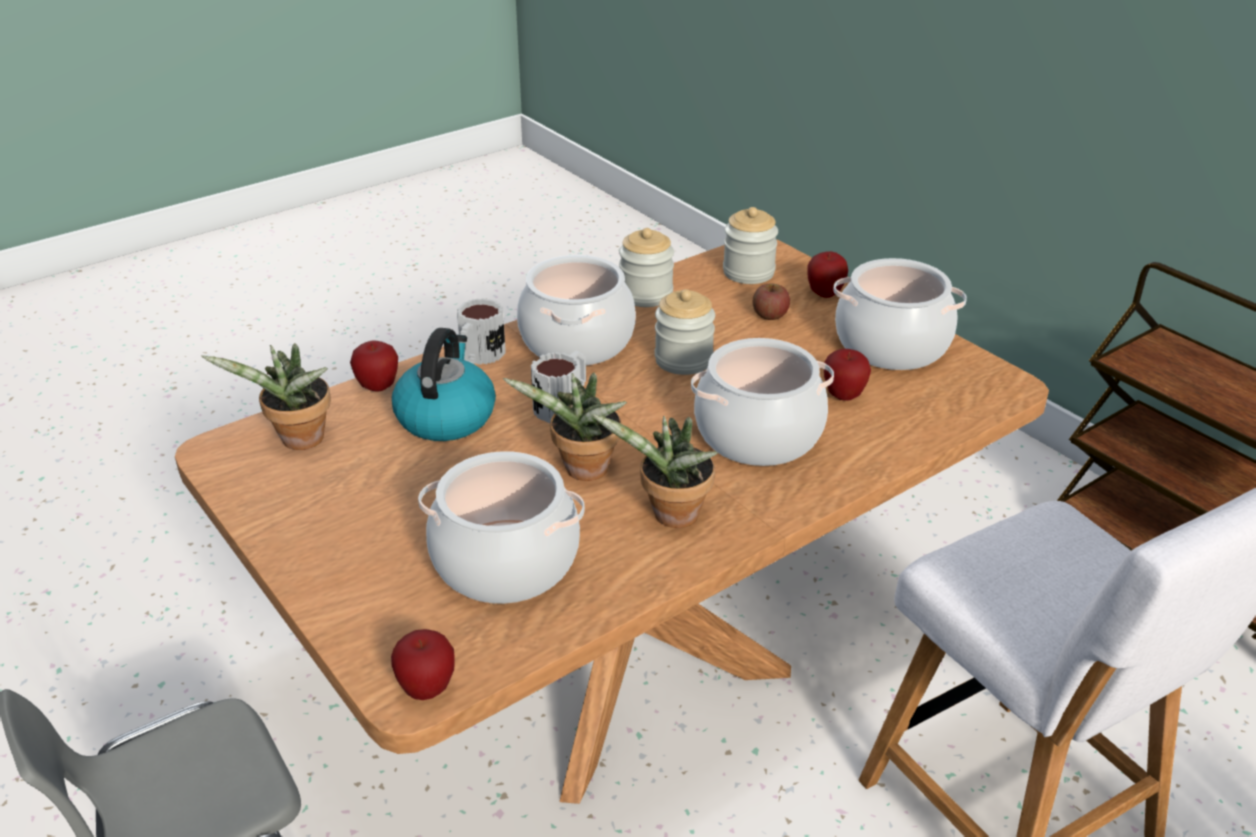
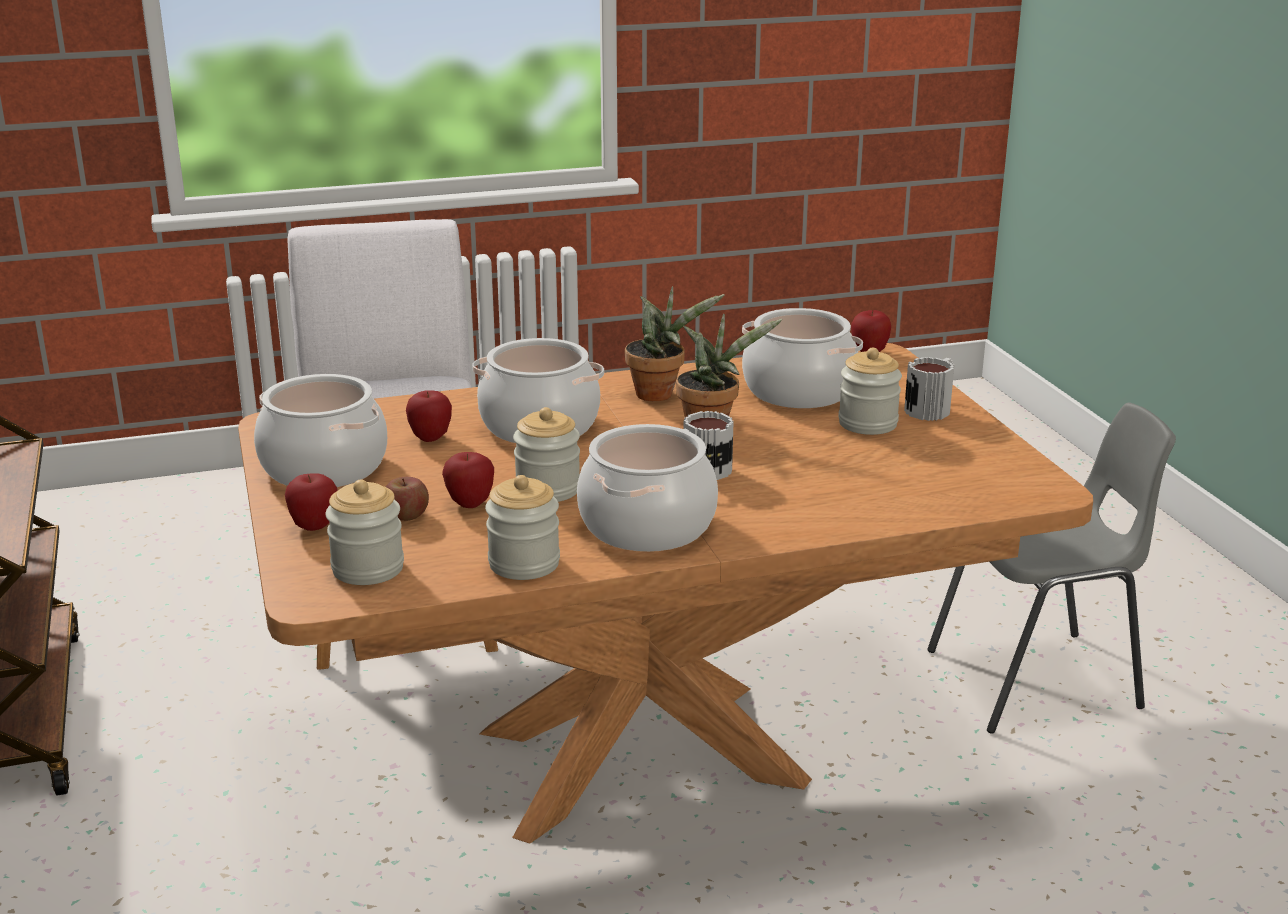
camera: 160 degrees left, 10 degrees down
(298, 442) = (969, 485): potted plant -> none
(378, 387) = (886, 518): apple -> apple (470, 503)
(409, 515) = (867, 423): none -> jar
(446, 416) = (819, 482): kettle -> none
(478, 357) = (767, 528): mug -> mug (932, 408)

